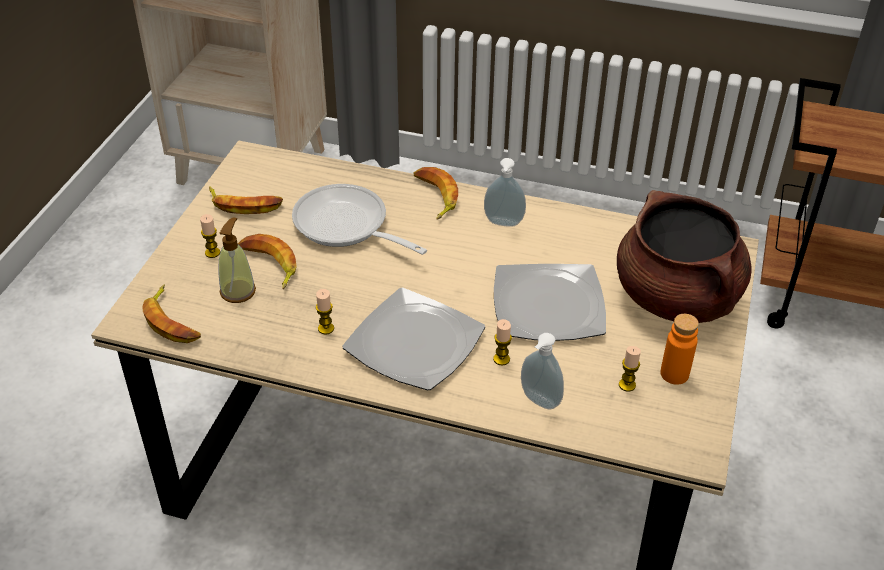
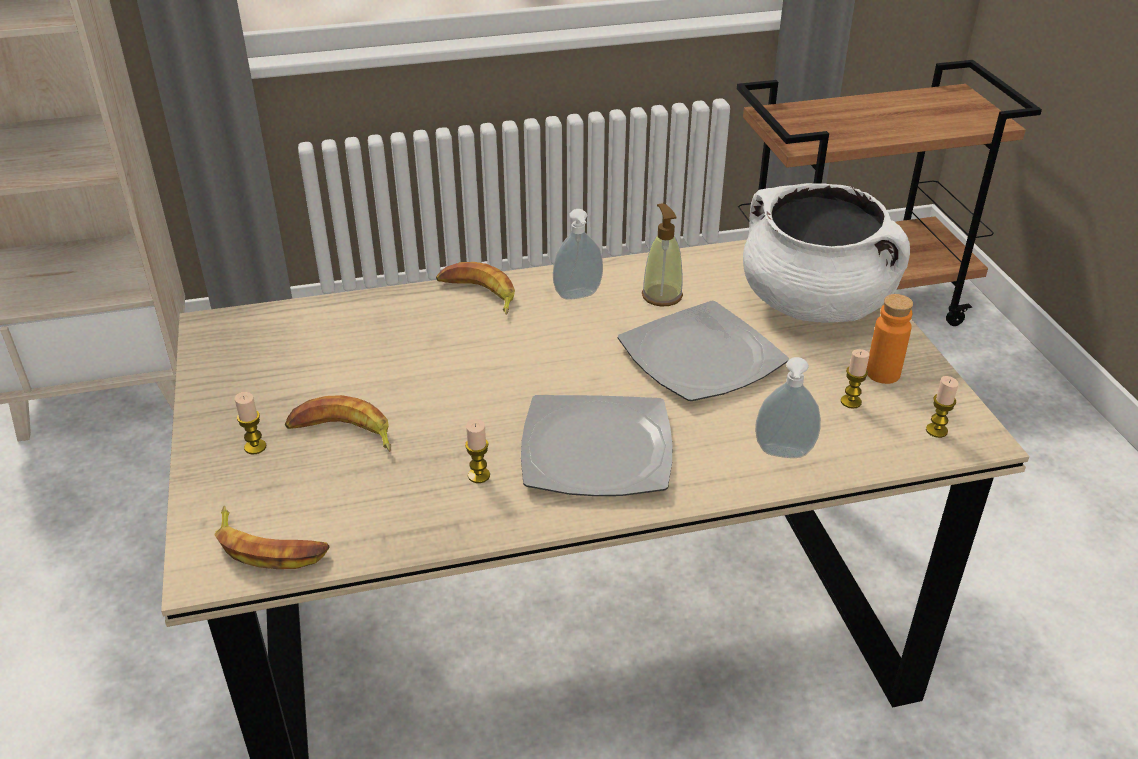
camera: 30 degrees left, 5 degrees down
(238, 291) = (329, 477): soap dispenser -> soap dispenser (662, 295)
(245, 205) = (251, 379): banana -> none
(346, 226) = (403, 359): frying pan -> none
(501, 359) = (705, 428): candle -> candle (936, 430)
(676, 298) = (815, 304): brown cooking pot -> white cooking pot

